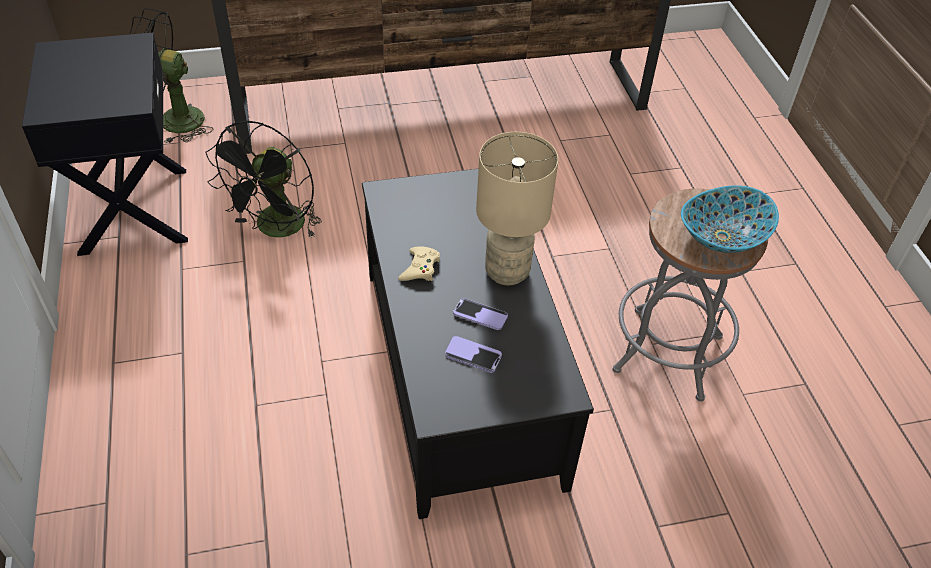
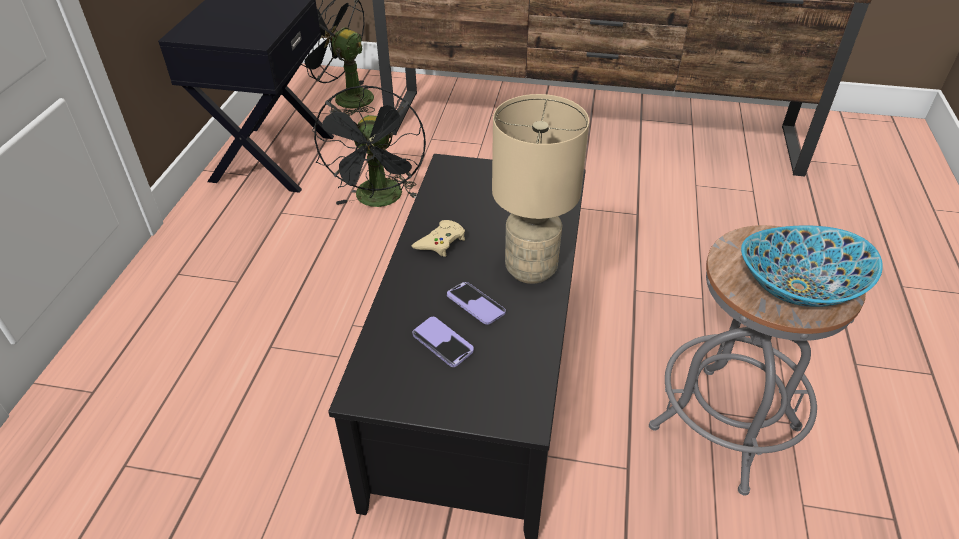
camera: 25 degrees right, 5 degrees down
(276, 230) = (380, 201): black fan -> black fan turned 45 degrees counterclockwise

